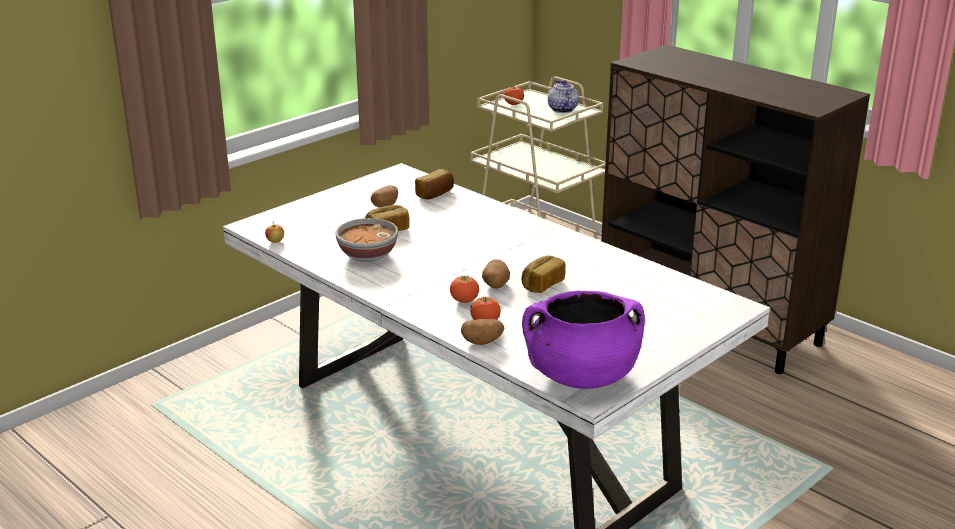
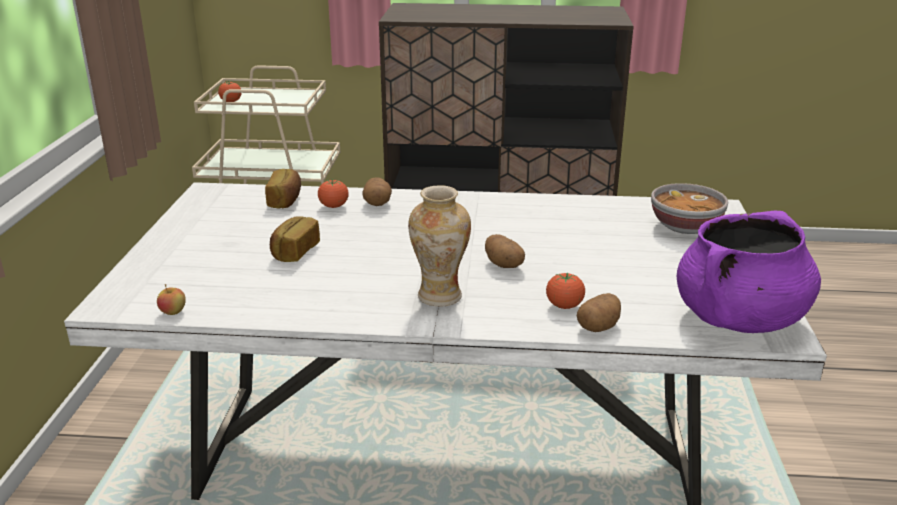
camera: 40 degrees left, 0 degrees up
(367, 255) = (317, 286): bowl -> bowl (685, 227)
(385, 206) = (249, 228): potato -> potato (377, 203)
(422, 288) = (439, 297): none -> vase
(464, 301) = (504, 292): tomato -> tomato (333, 206)
(542, 284) = (543, 248): bread -> none
(561, 109) = (286, 96): teapot -> none

